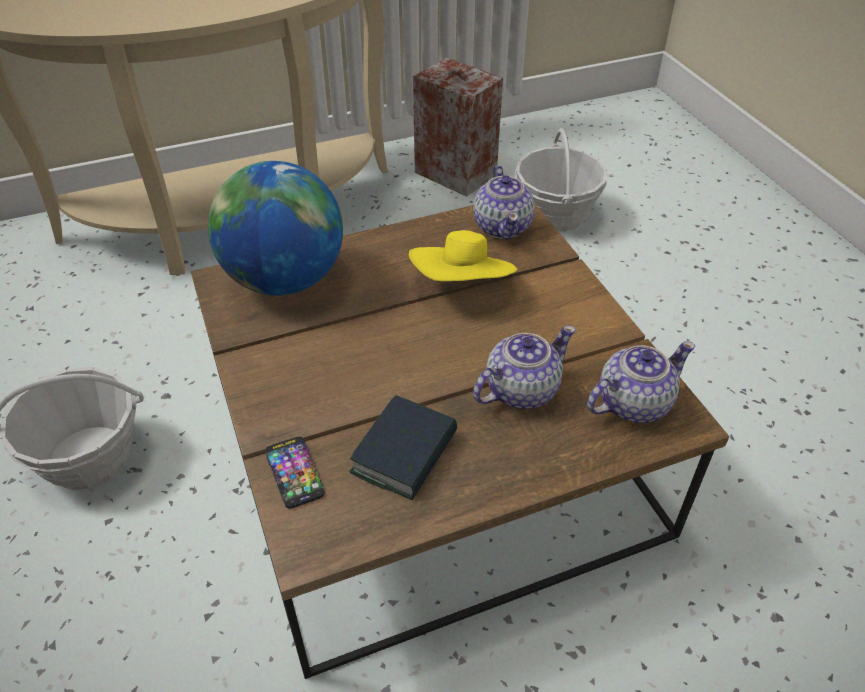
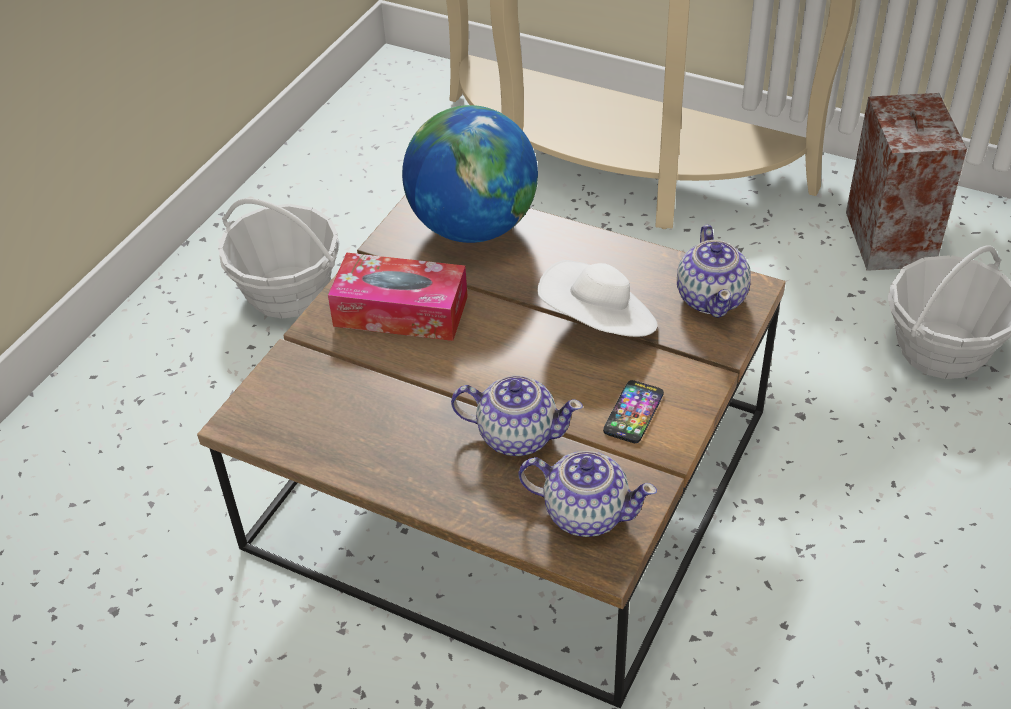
camera: 50 degrees right, 0 degrees up
(294, 473) = (295, 370): phone -> phone (633, 412)
(315, 370) = (401, 311): none -> tissue box
(405, 453) = (375, 413): book -> none
(463, 285) = (598, 324): yellow hat -> white hat
(503, 226) = (712, 297): teapot -> teapot turned 45 degrees counterclockwise

